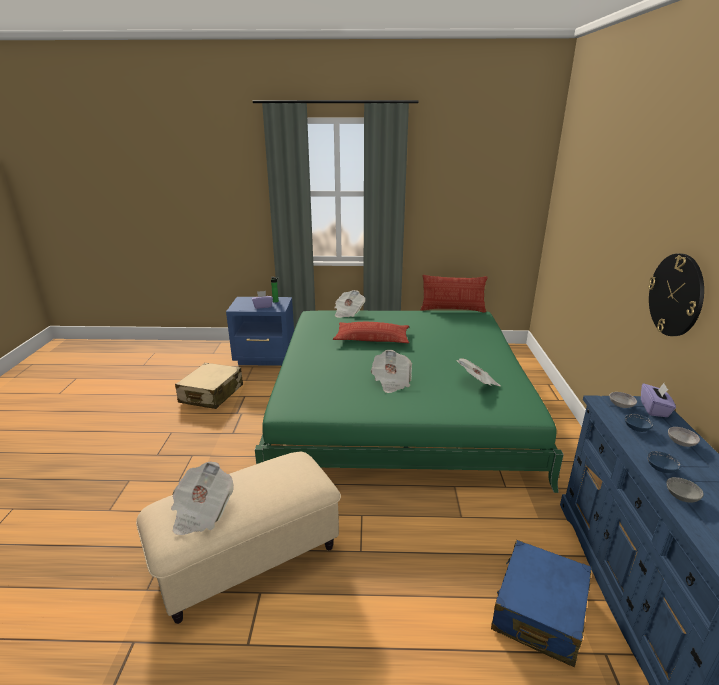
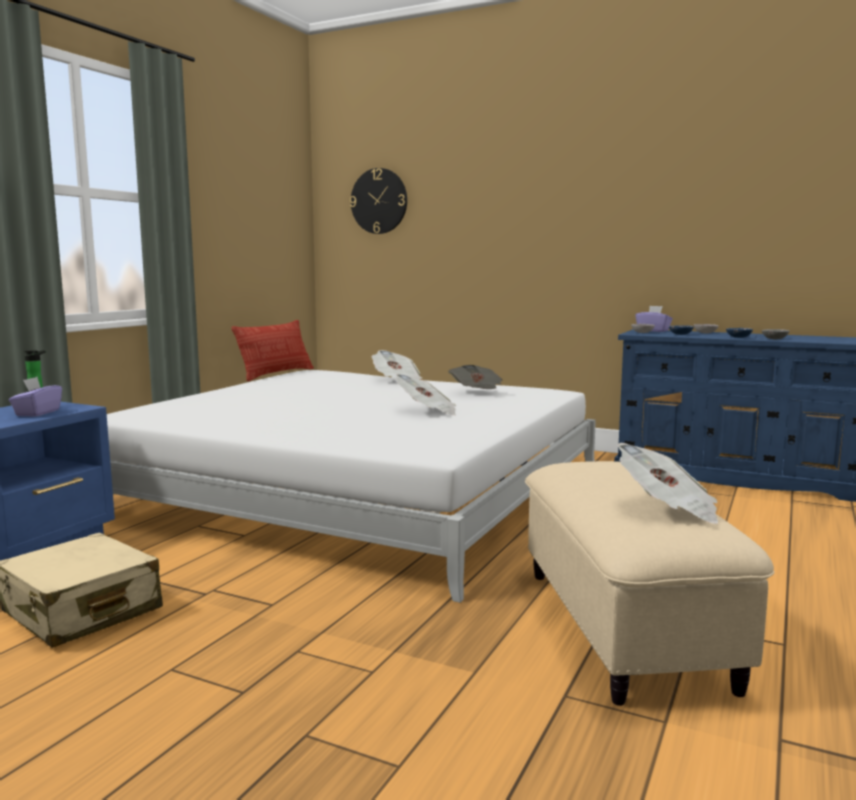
camera: 65 degrees left, 15 degrees down
(348, 312) = (166, 402): newspaper -> newspaper (397, 381)
(372, 338) = (287, 403): pillow -> none
(398, 404) = (358, 490): green bed -> white bed
(539, 611) = (746, 507): blue suitcase -> none
(676, 295) = (609, 240): wall clock -> wall clock (379, 201)

